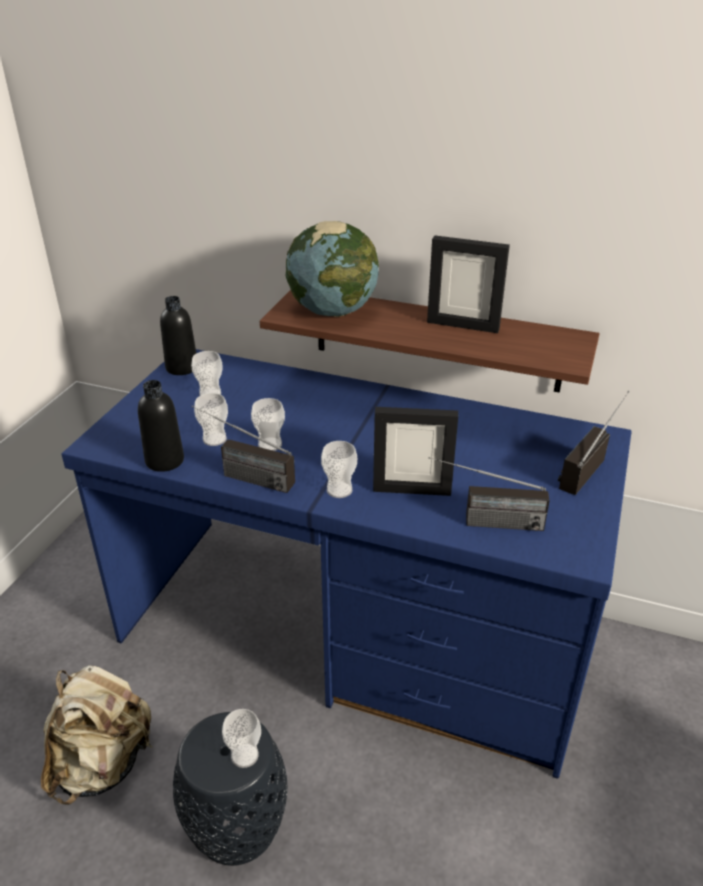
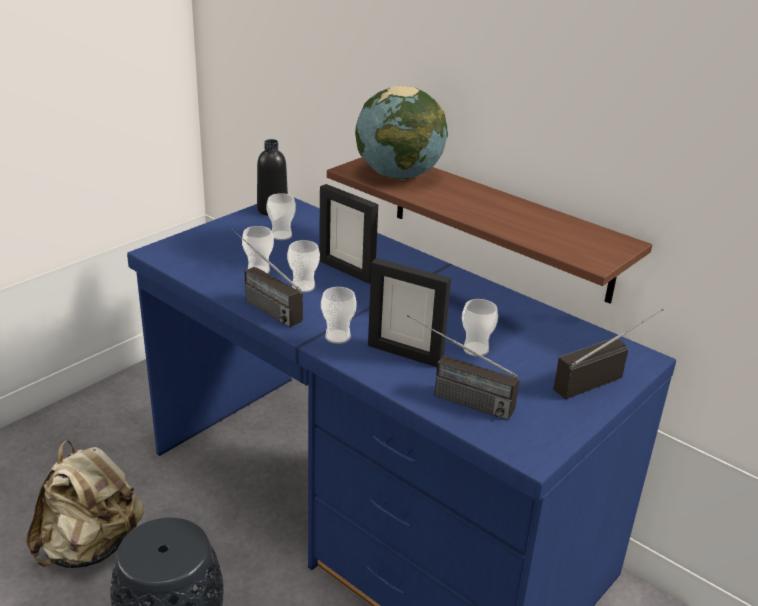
camera: 20 degrees right, 5 degrees down
(164, 460) = (204, 277): black bottle -> none
(244, 755) = (176, 557): cup -> cup (476, 349)
(463, 325) = (514, 210): picture frame -> picture frame (347, 270)

